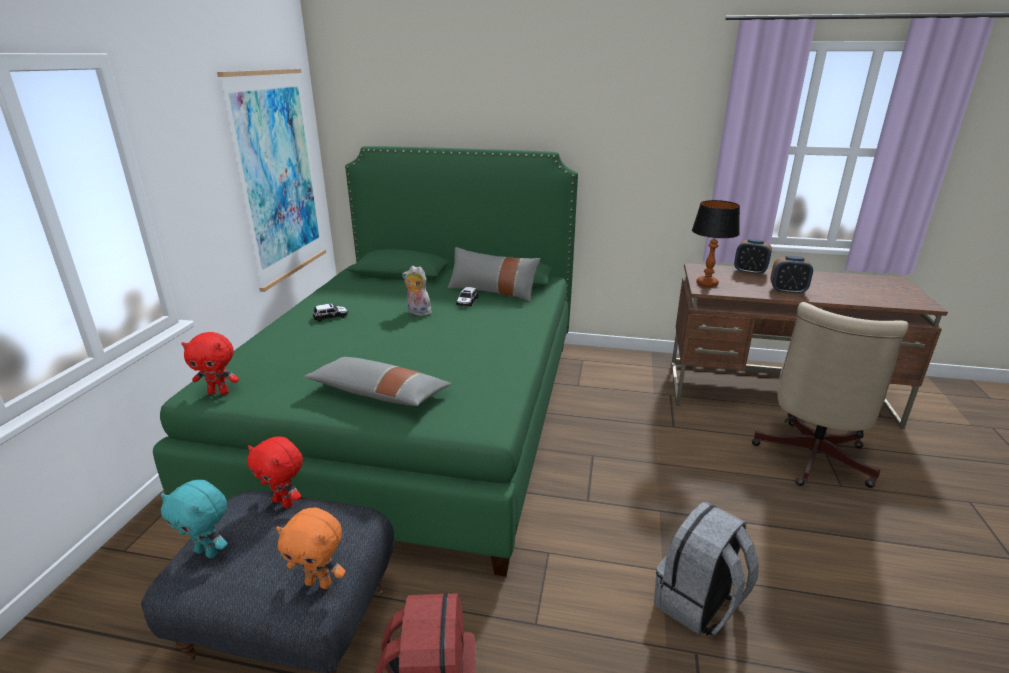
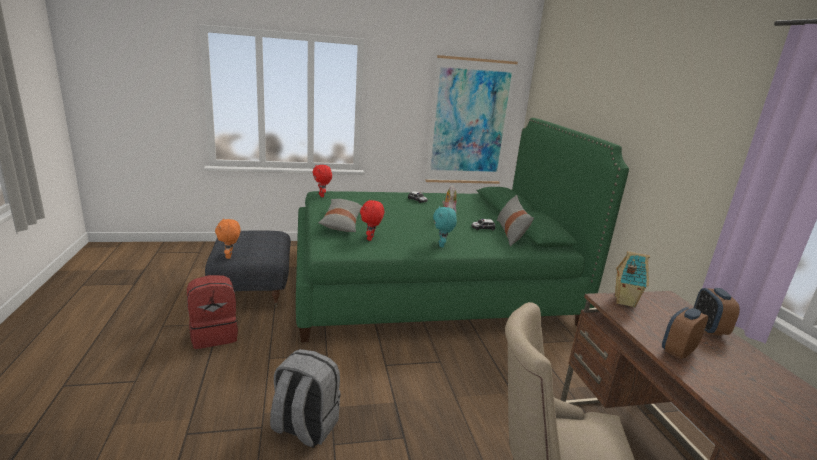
camera: 65 degrees right, 5 degrees down
(208, 552) = (242, 233): turquoise plush toy -> turquoise plush toy (442, 245)
(284, 502) = (277, 239): red plush toy -> red plush toy (371, 239)
(706, 284) = (624, 301): table lamp -> toy house
(787, 291) = (678, 351): alarm clock -> alarm clock turned 60 degrees clockwise

